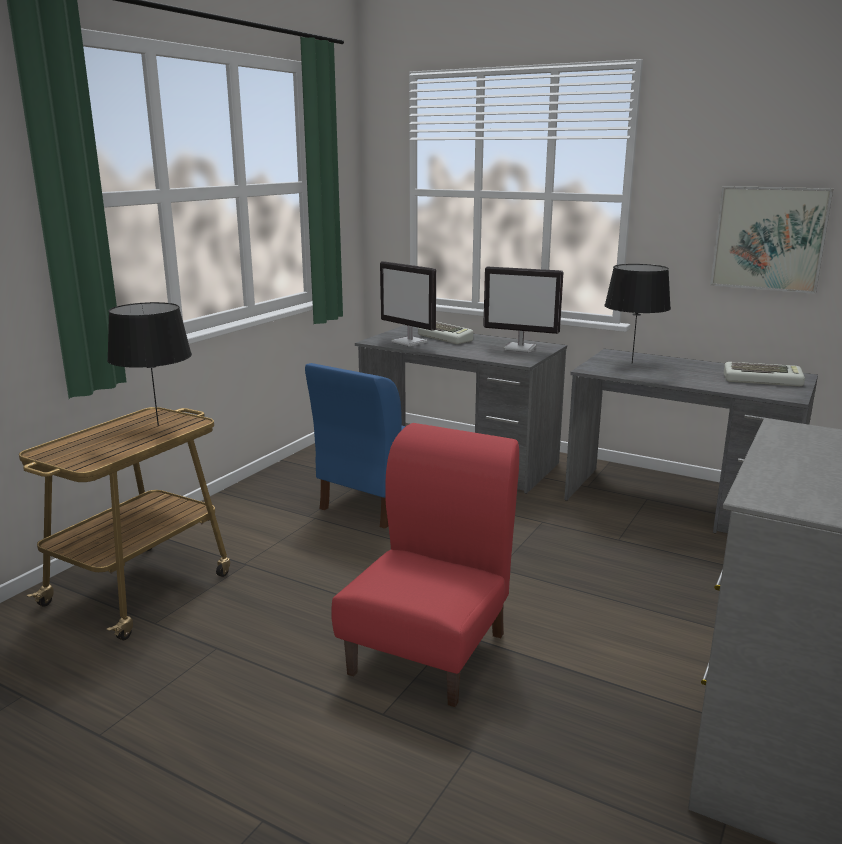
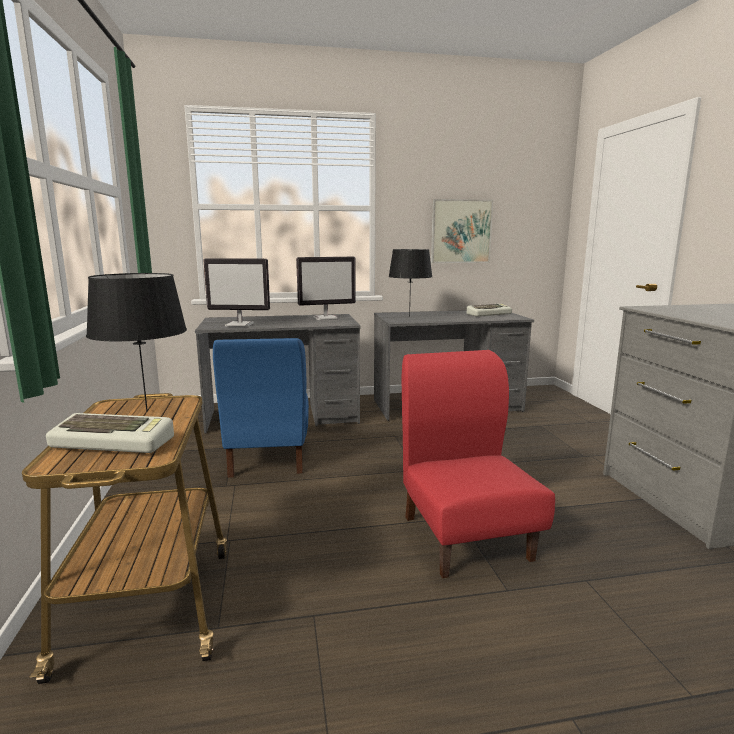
camera: 40 degrees left, 5 degrees down
(446, 338) = (260, 319): keyboard -> keyboard (115, 441)

